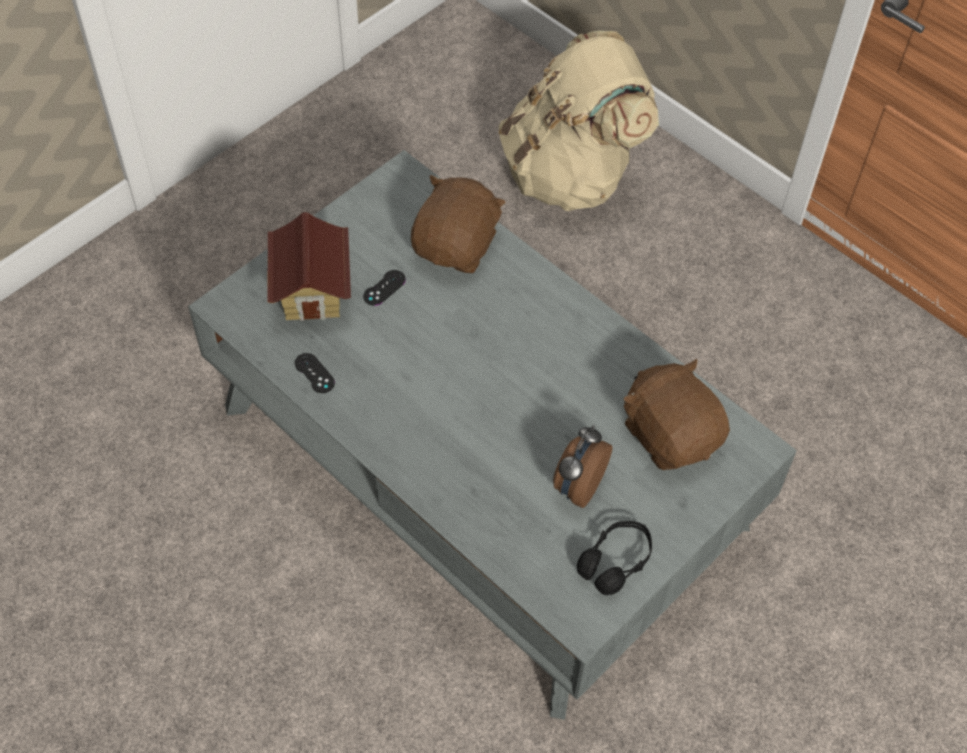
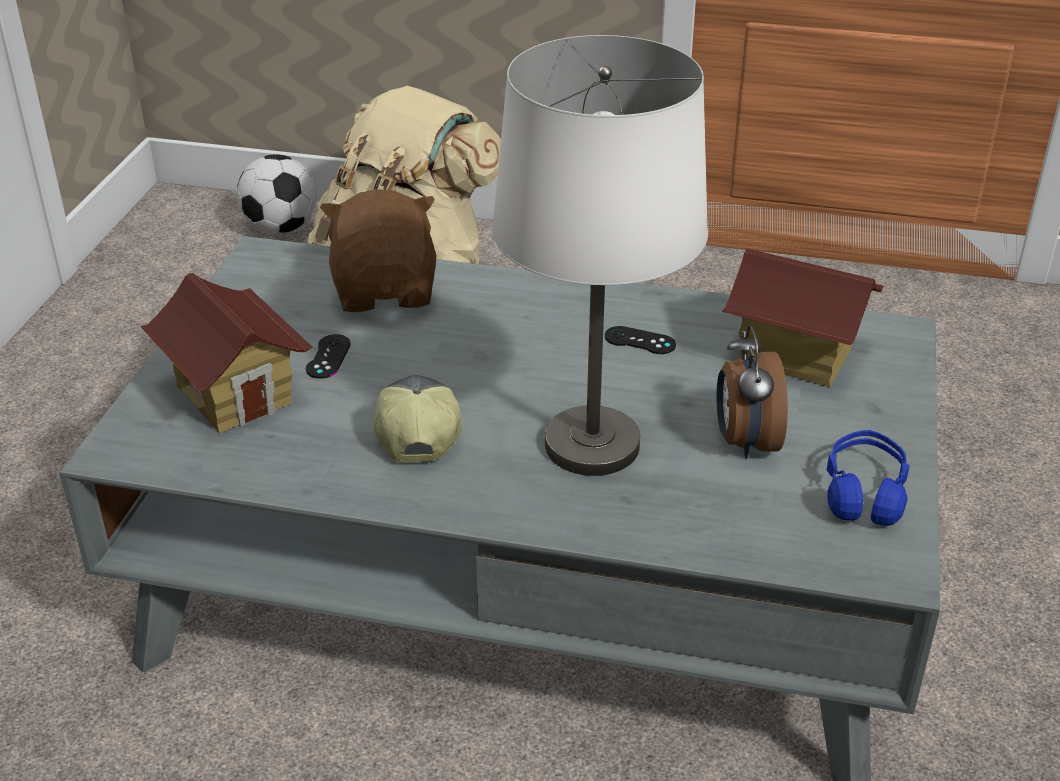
camera: 30 degrees left, 20 degrees down
(314, 373) = (306, 470): black game controller -> black game controller (640, 341)
(394, 374) = (415, 430): none -> cap
(486, 440) = (593, 445): none -> white table lamp
(518, 78) = (280, 228): none -> football
(615, 561) = (864, 492): black headphones -> blue headphones
(671, 434) = (795, 356): brown plush toy -> toy house

